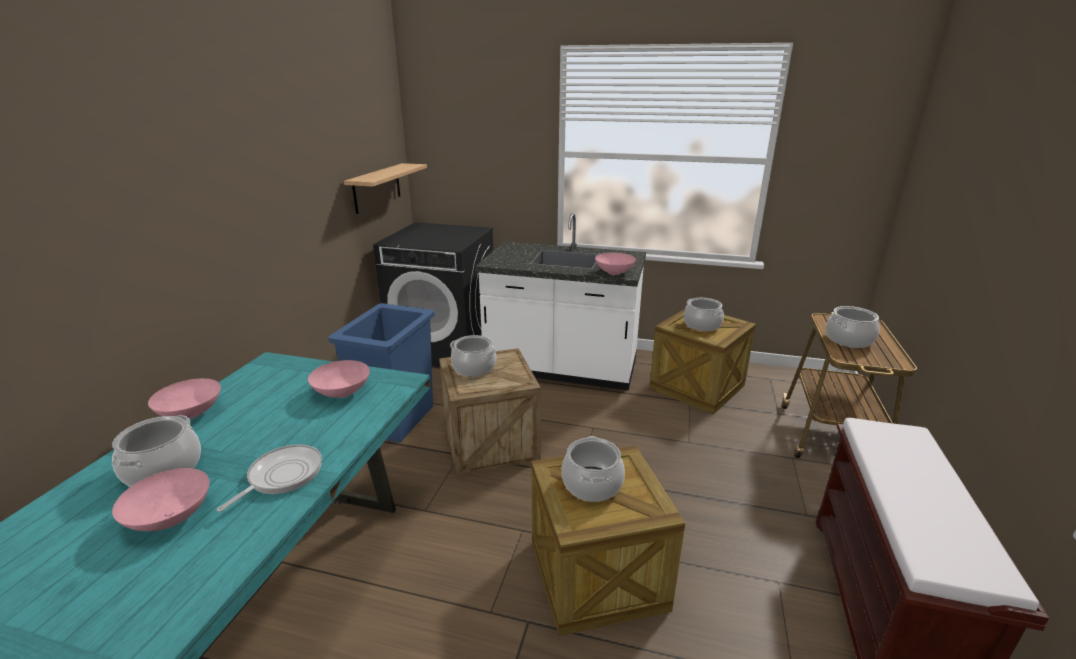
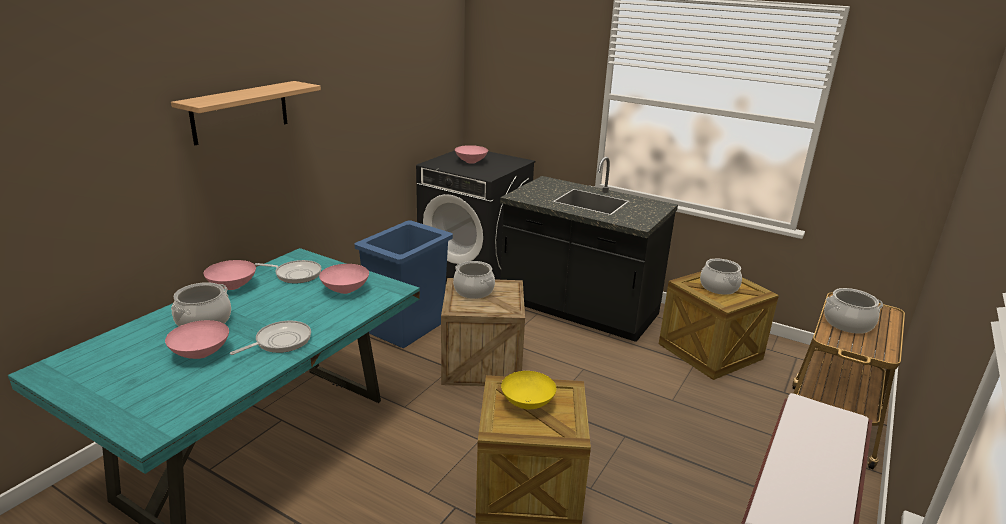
camera: 15 degrees right, 0 degrees up
(272, 384) = (296, 274): none -> frying pan
(377, 188) = (428, 112): shelf -> shelf (240, 112)
(561, 368) = (578, 310): white counter -> black counter
(591, 484) = (527, 403): cooking pot -> yellow bowl
(614, 273) = (629, 221): pink bowl -> pink bowl (470, 162)

